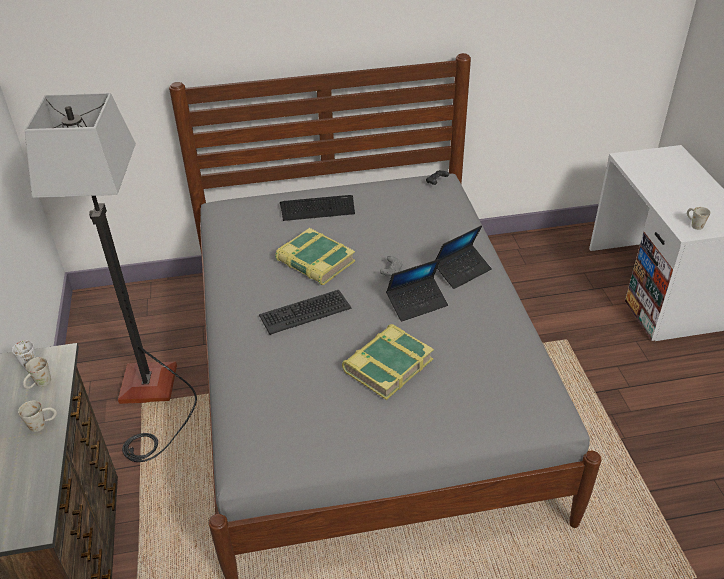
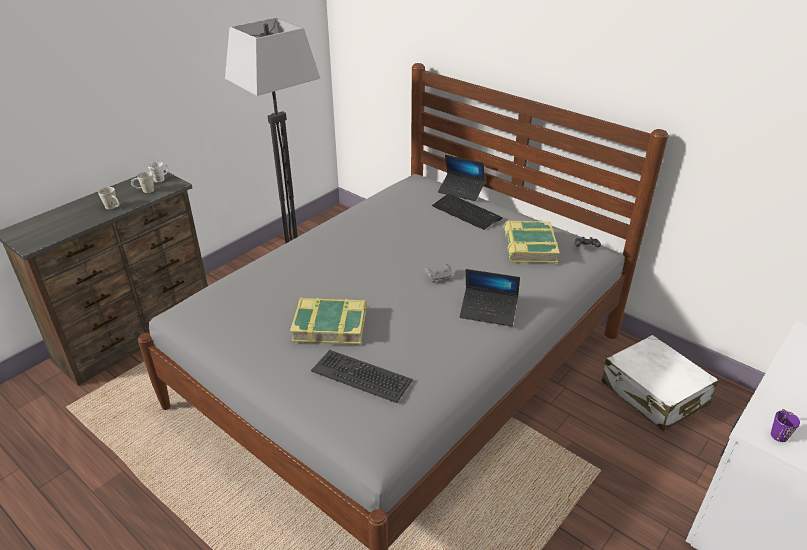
camera: 50 degrees right, 5 degrees down
(305, 312) = (345, 261): keyboard -> keyboard (362, 375)
(315, 262) = (404, 240): book -> book (529, 247)
(417, 303) = (417, 307): laptop -> laptop (461, 191)
(525, 268) = (654, 393): none -> white suitcase
(694, 224) = (778, 432): white mug -> purple mug

